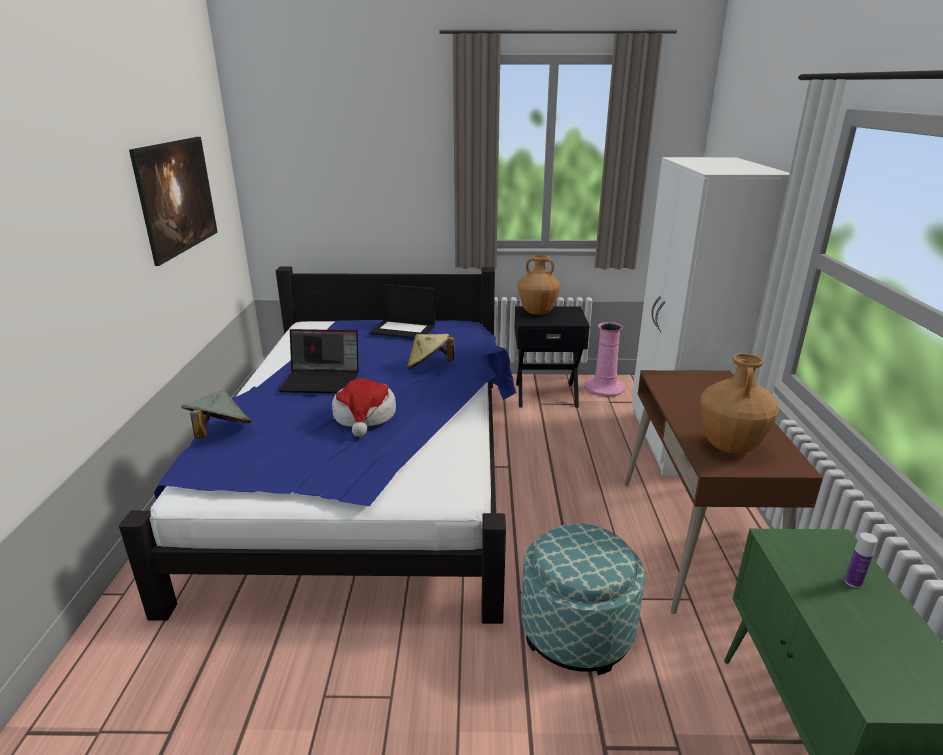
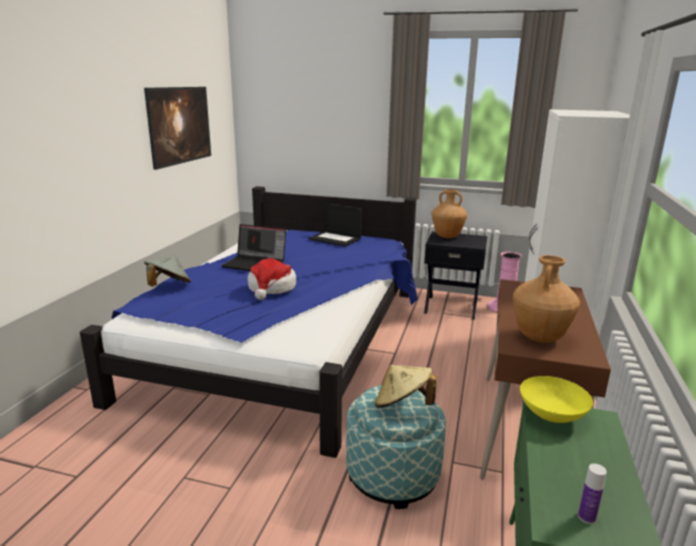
camera: 15 degrees right, 5 degrees down
(429, 366) = (340, 264): beige hat -> beige hat (403, 405)
(790, 547) = (551, 415): none -> yellow bowl
(853, 582) = (592, 447): bottle -> bottle (586, 517)

